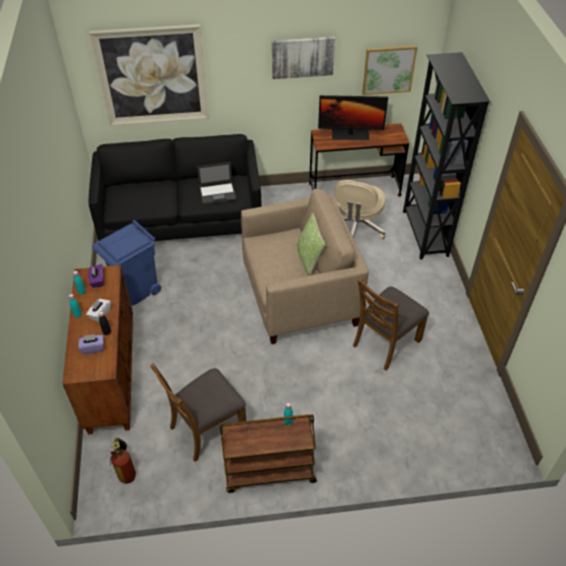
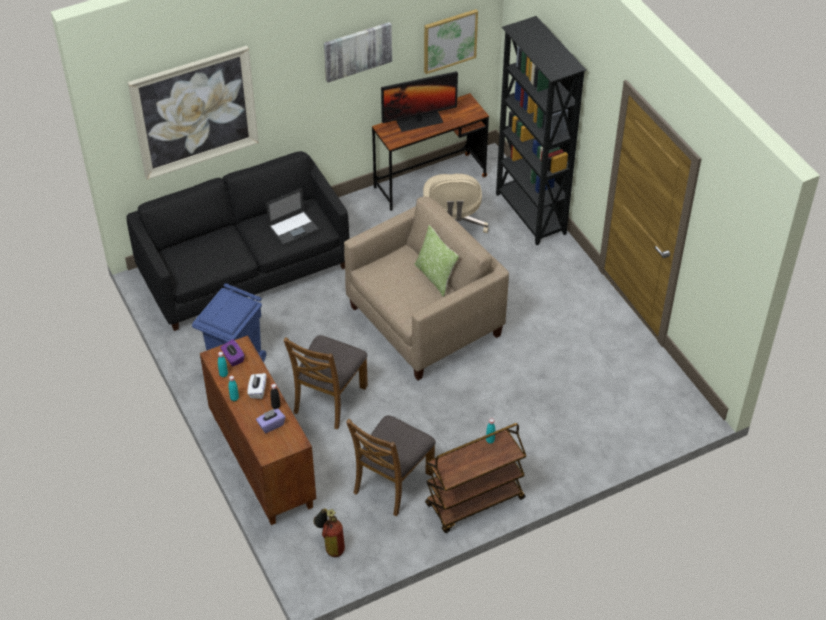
camera: 20 degrees left, 0 degrees up
(386, 342) = (536, 345): brown chair -> brown chair (329, 399)

